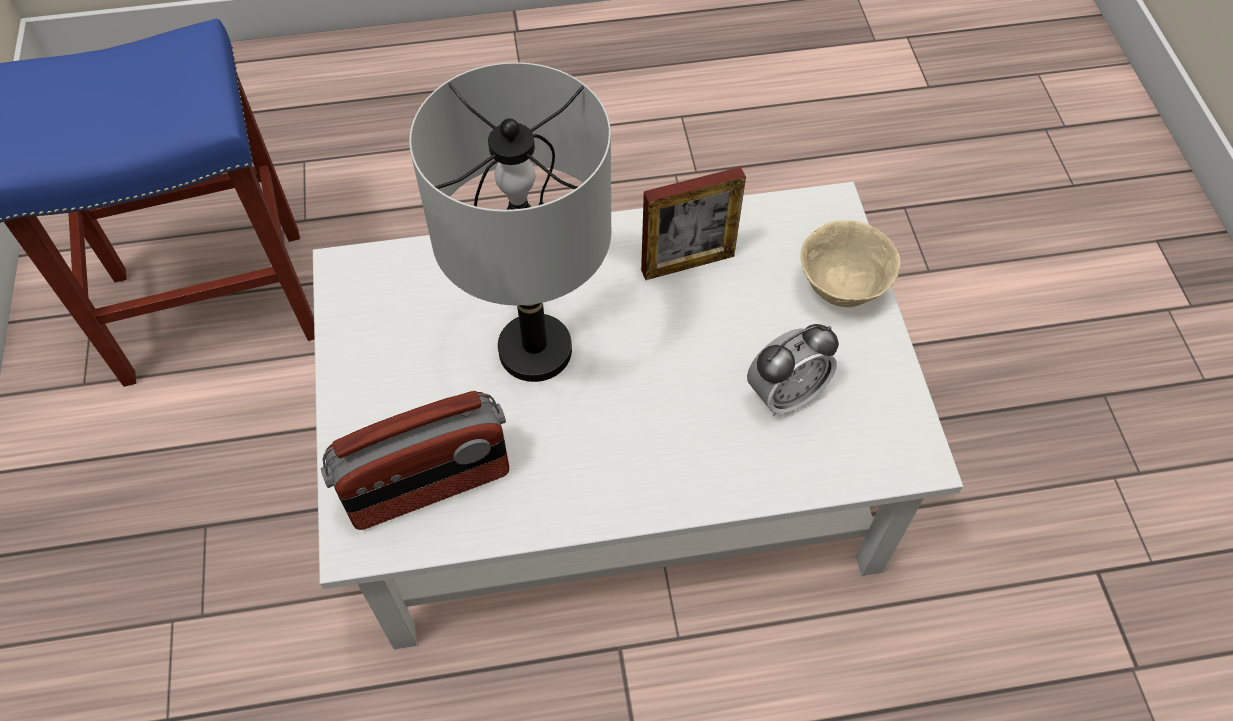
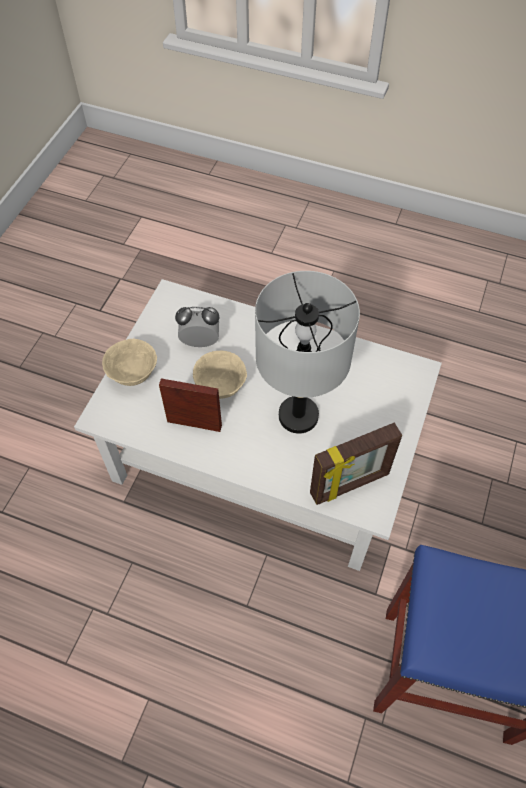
camera: 150 degrees left, 0 degrees up
(399, 288) = (350, 485): none -> picture frame
(428, 486) = (379, 378): radio -> none
(690, 336) = (221, 387): none -> beige bowl

